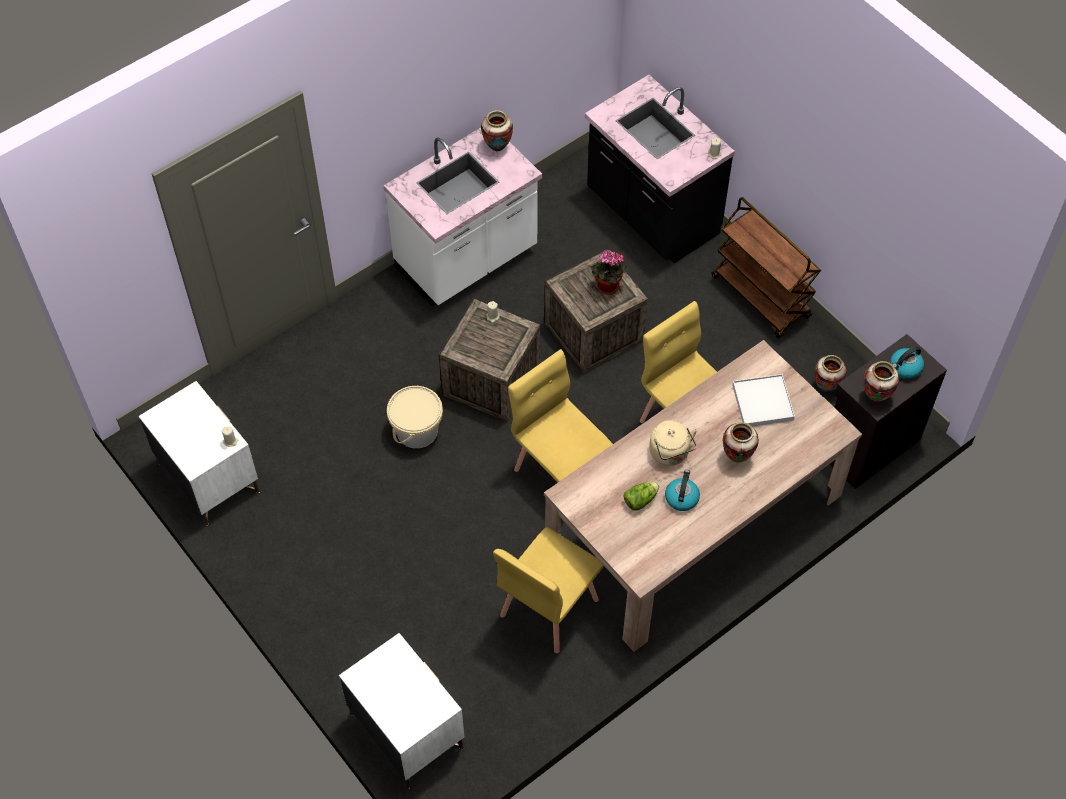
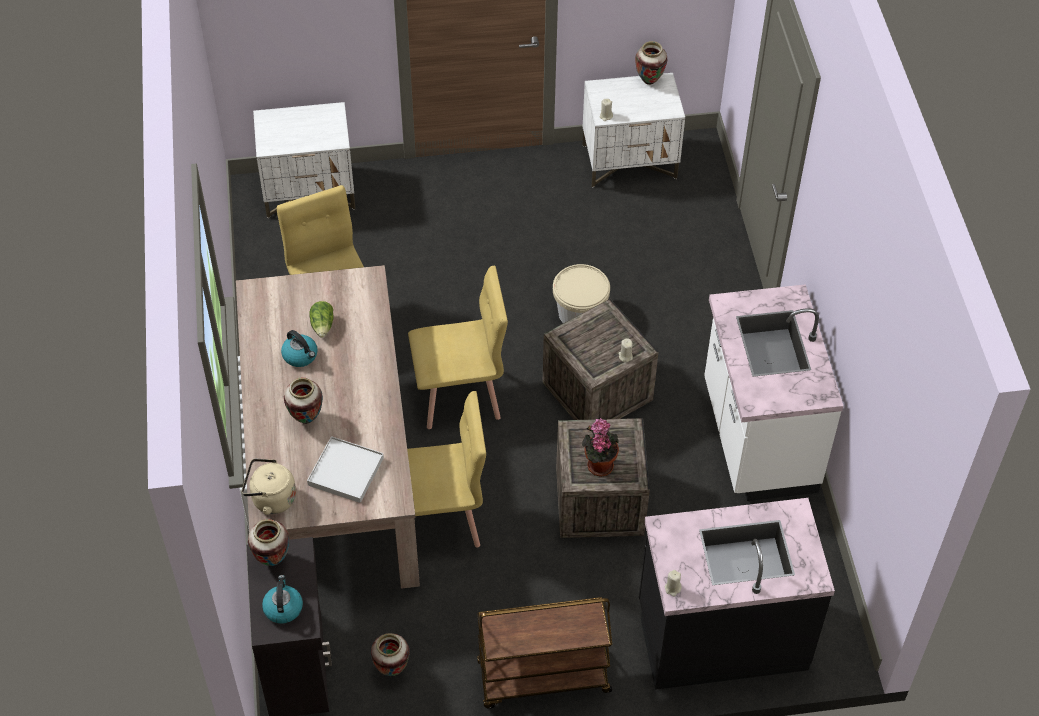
camera: 120 degrees right, 5 degrees down
(497, 147) = (801, 396): vase -> vase (649, 81)
(670, 454) = (349, 371): beige kettle -> beige kettle (271, 499)

